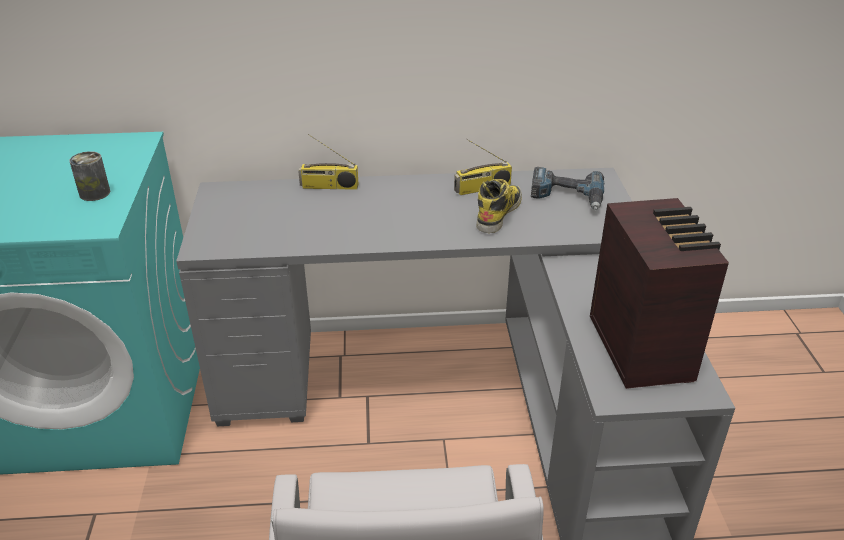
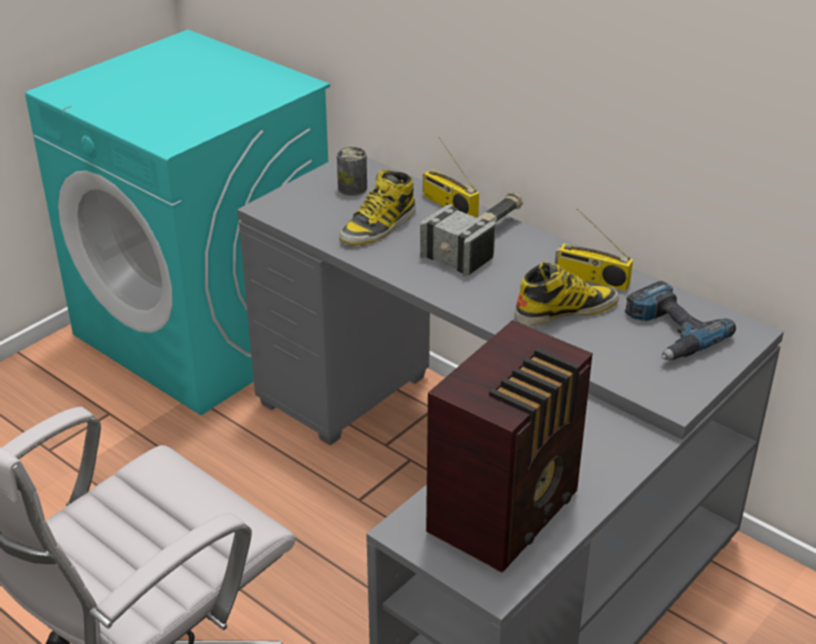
camera: 45 degrees right, 0 degrees up
(95, 193) = (203, 116): can -> can (352, 188)
(305, 221) = (379, 227): none -> boot
(384, 199) = (479, 241): none -> hammer

